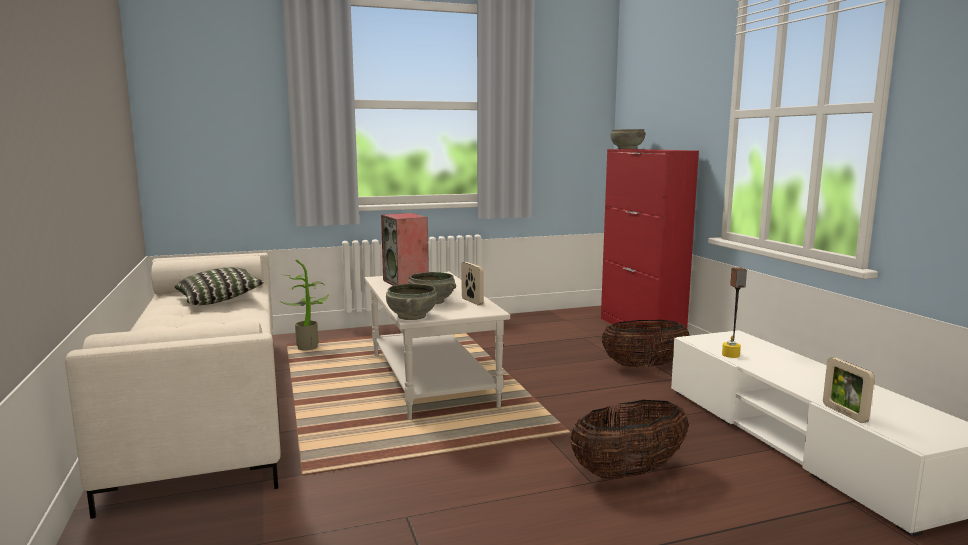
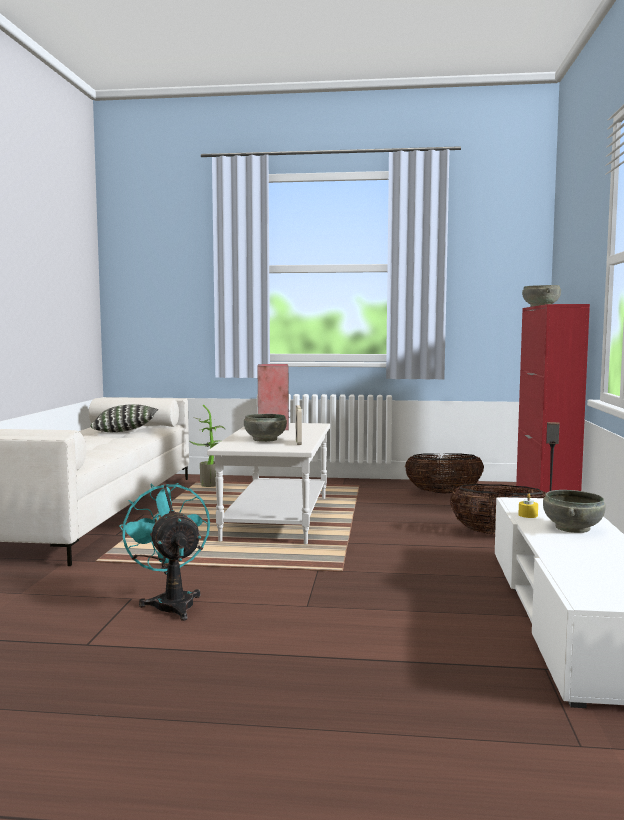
camera: 25 degrees right, 5 degrees down
(411, 316) = (226, 446): grey bowl -> grey bowl (571, 528)
(457, 512) = (171, 602): none -> turquoise fan
(628, 472) = (351, 605): basket -> basket (443, 492)
(844, 413) = (553, 569): picture frame -> none

